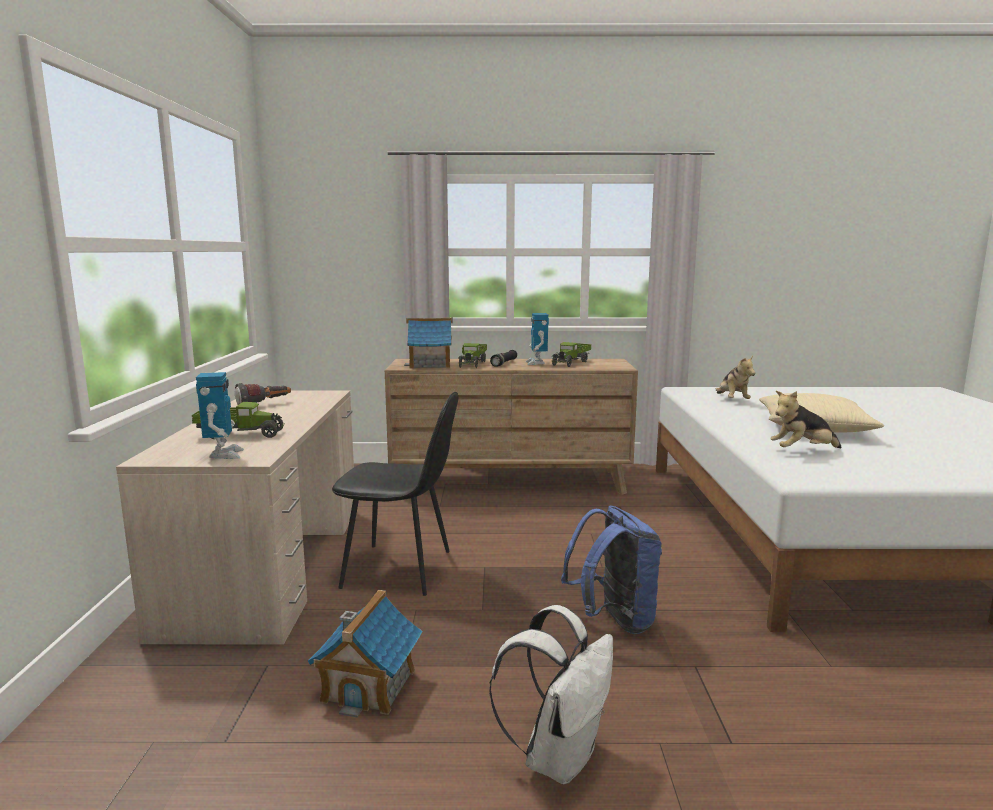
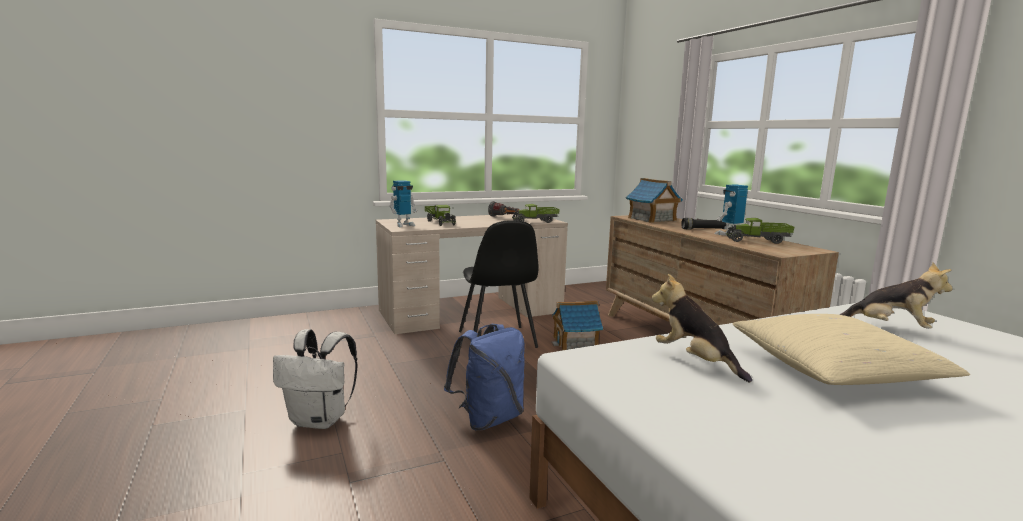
camera: 65 degrees right, 0 degrees up
(369, 685) = (367, 360): toy house -> toy house (575, 343)
(473, 364) = (680, 225): toy truck -> toy truck (535, 221)
(732, 400) = (890, 328): plush toy -> plush toy turned 120 degrees counterclockwise

